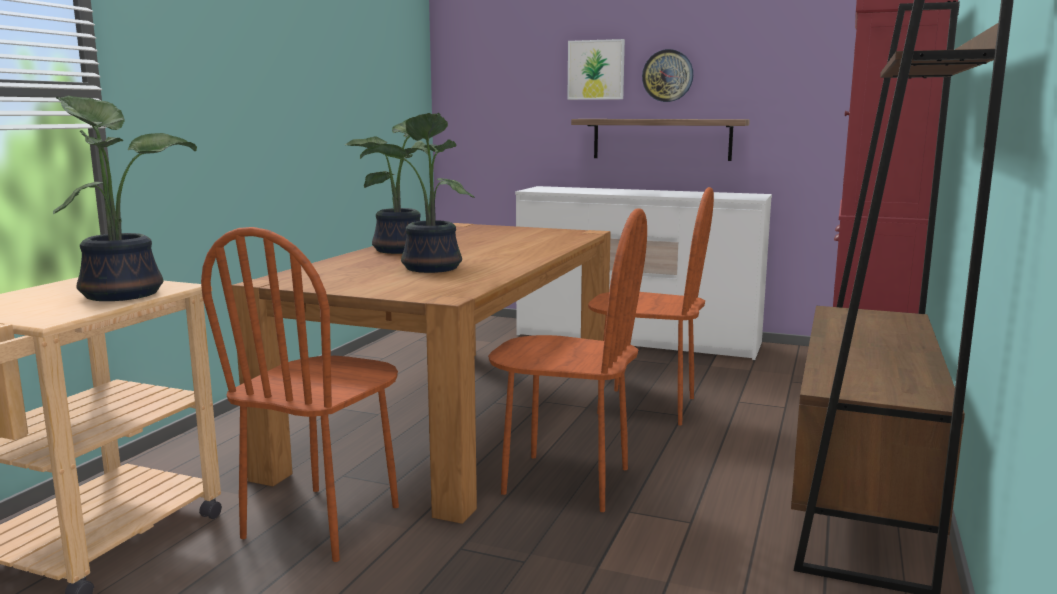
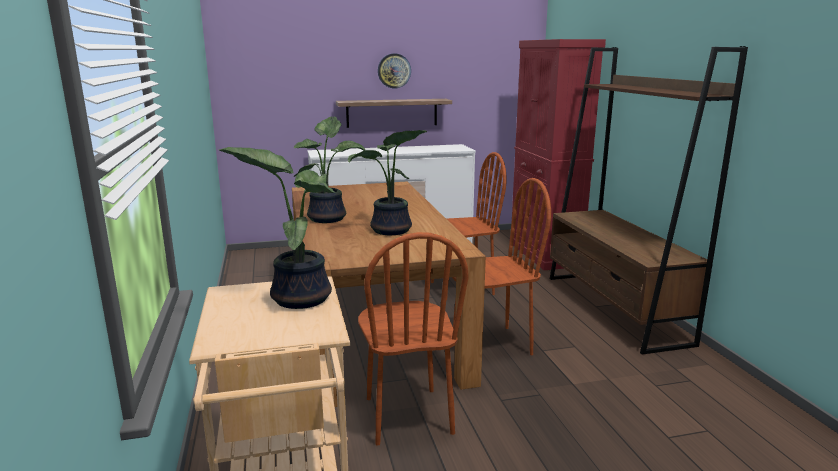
camera: 35 degrees left, 5 degrees up
(596, 70) = (344, 66): picture -> none

